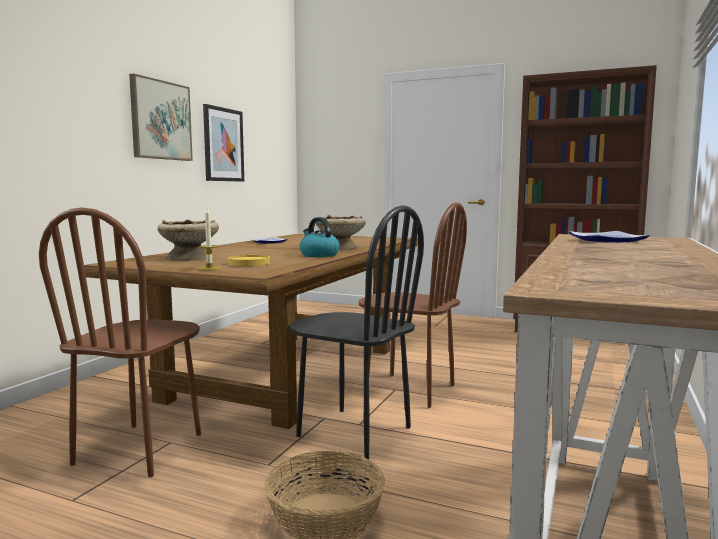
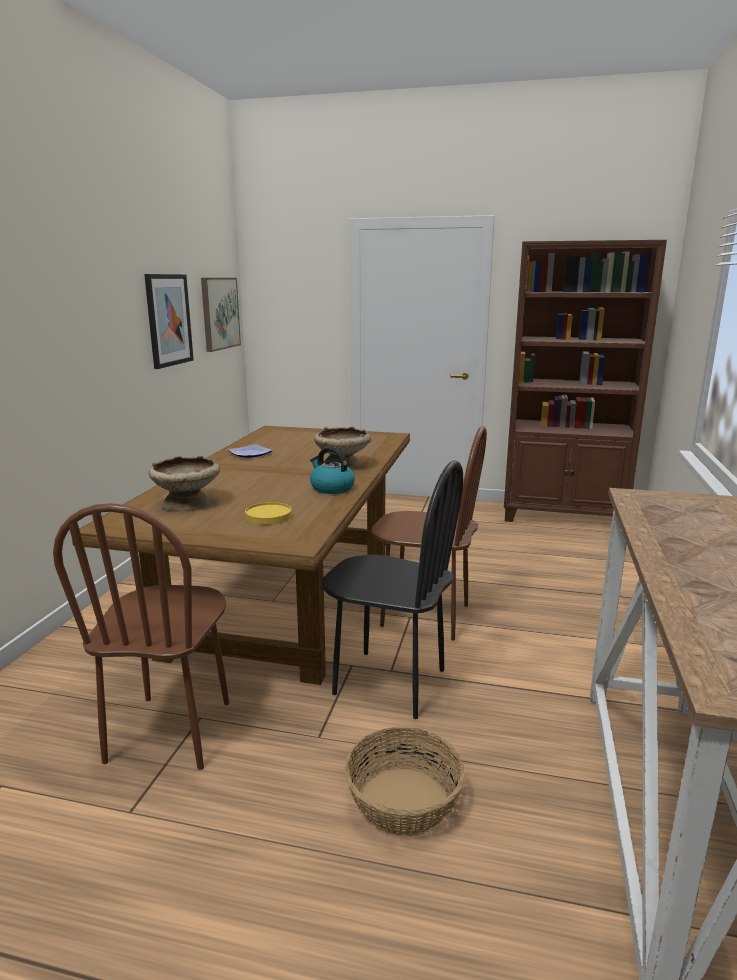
camera: 10 degrees left, 10 degrees up
(160, 120) = (102, 306): picture -> picture (219, 313)
(209, 268) = (233, 533): candle -> none
(607, 240) = (671, 513): plate -> none

